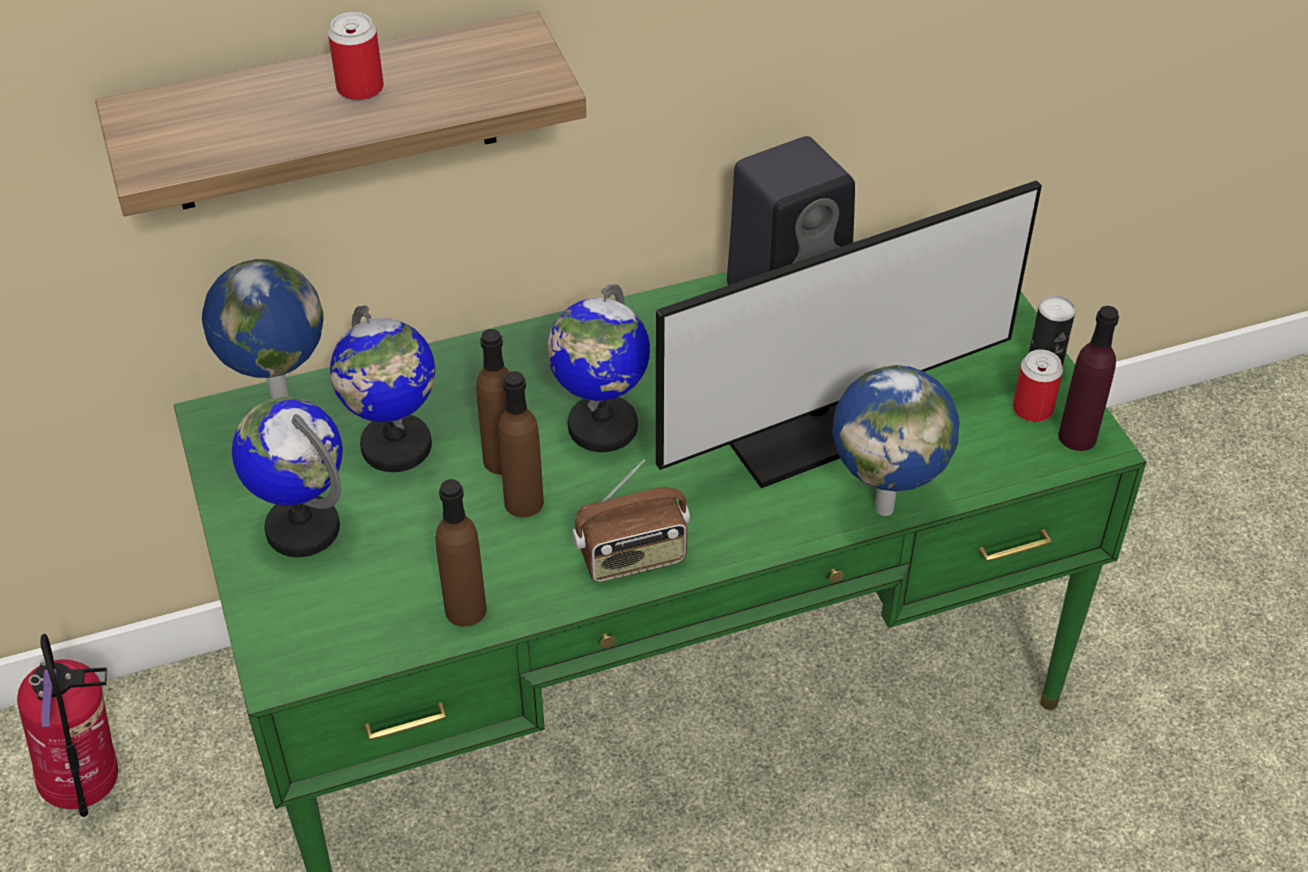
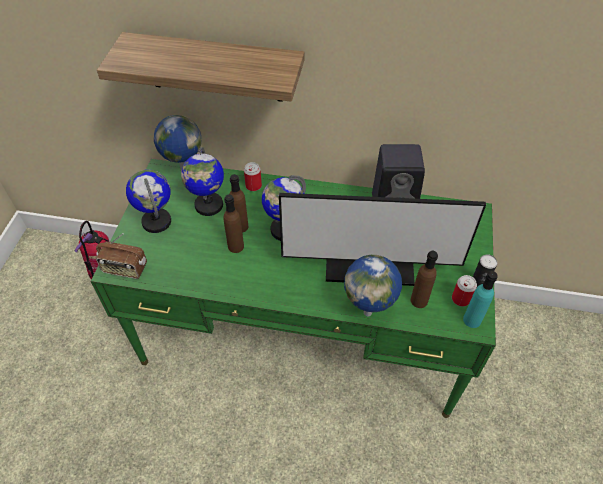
camera: 30 degrees right, 5 degrees up
(360, 88) = (211, 59): can -> can (253, 186)
(465, 610) = (186, 278): brown bottle -> brown bottle (419, 300)
(632, 558) = (257, 286): radio -> radio (125, 269)
(1077, 436) = (472, 320): purple bottle -> turquoise bottle

